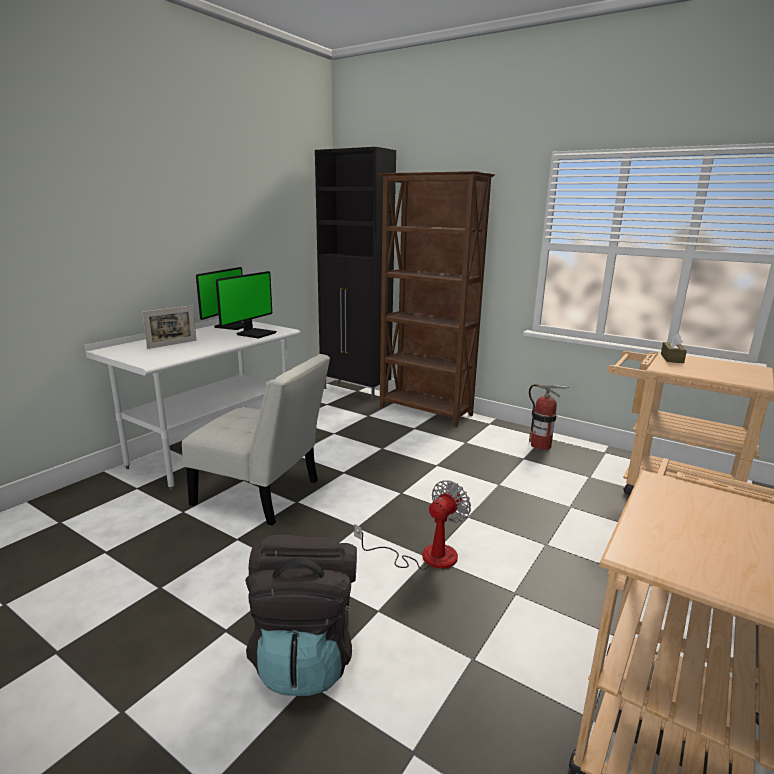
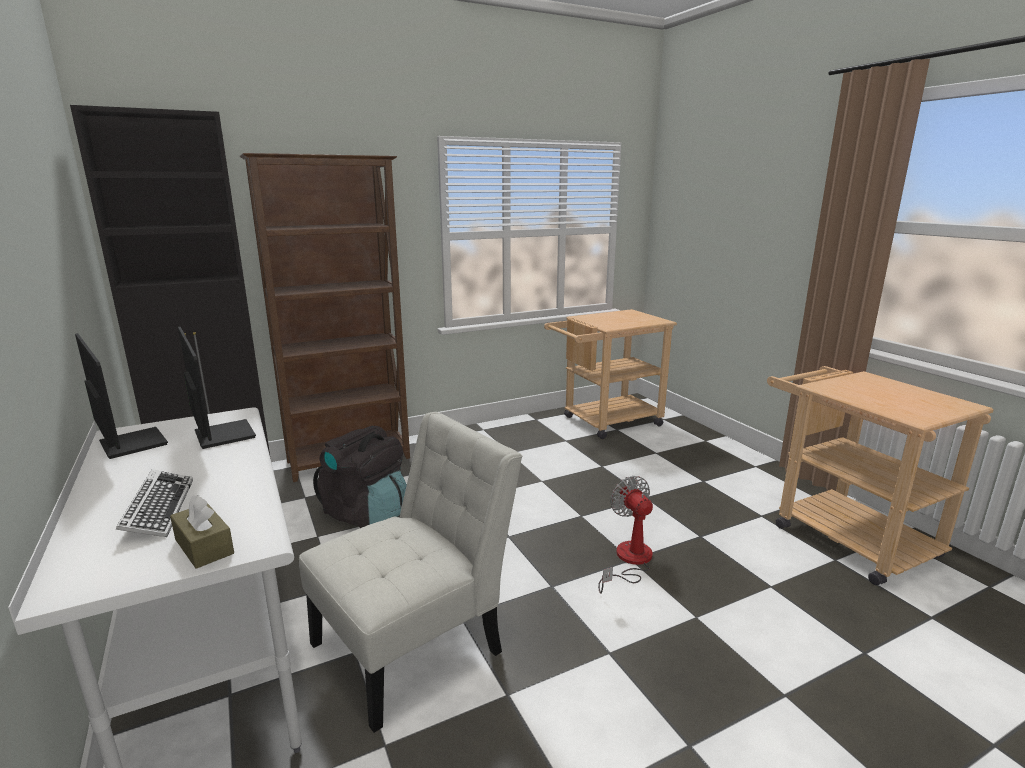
camera: 60 degrees left, 0 degrees up
(172, 344) = (159, 509): picture frame -> keyboard
(306, 654) = (745, 685): black backpack -> black backpack (366, 513)
(541, 445) = (496, 437): fire extinguisher -> none
(672, 358) = (591, 319): brown tissue box -> brown tissue box (204, 546)

